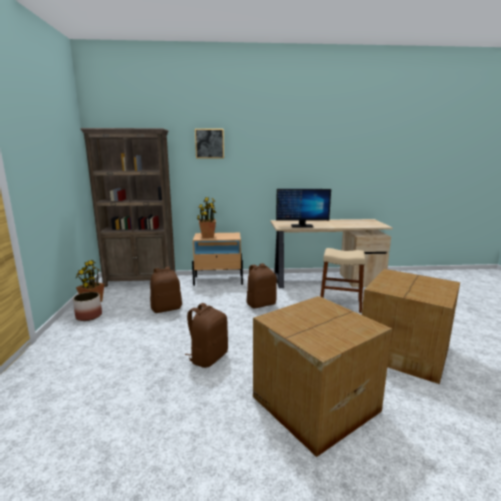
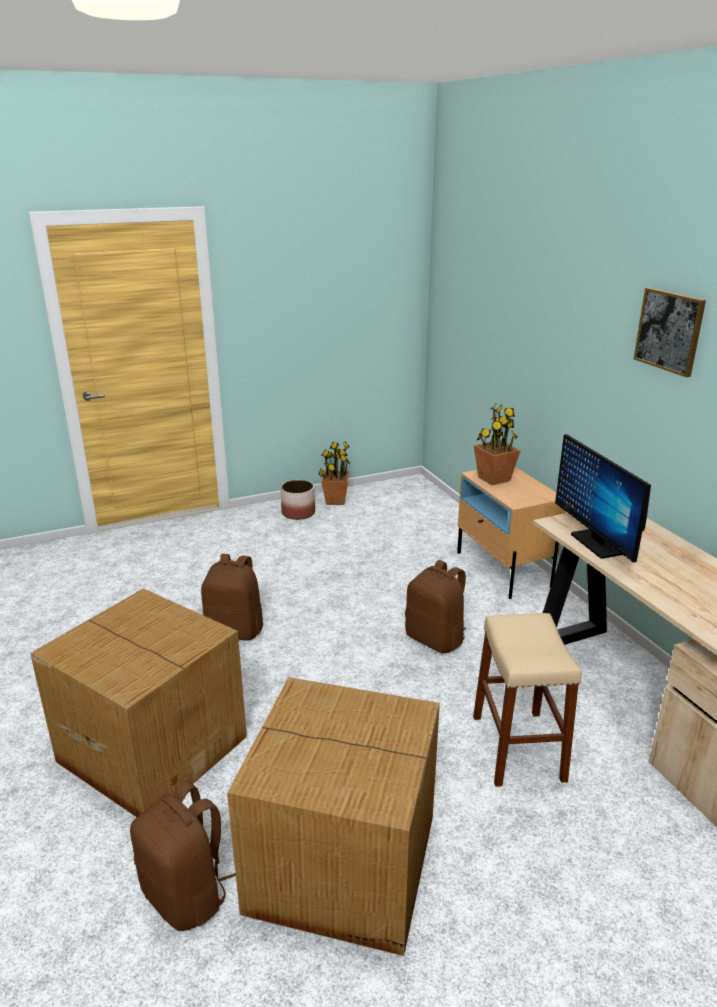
camera: 70 degrees right, 10 degrees up
(141, 281) = (432, 506): brown bookcase -> none
(167, 308) = (355, 557): brown backpack -> brown backpack (187, 895)
(209, 143) = (557, 293): picture -> picture (669, 331)

